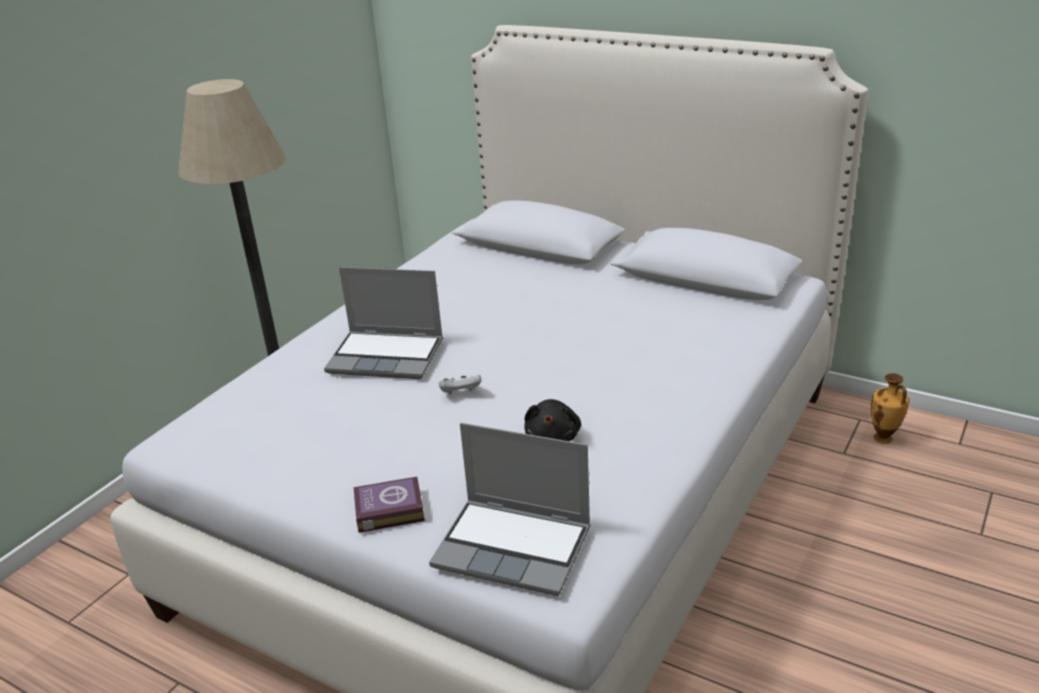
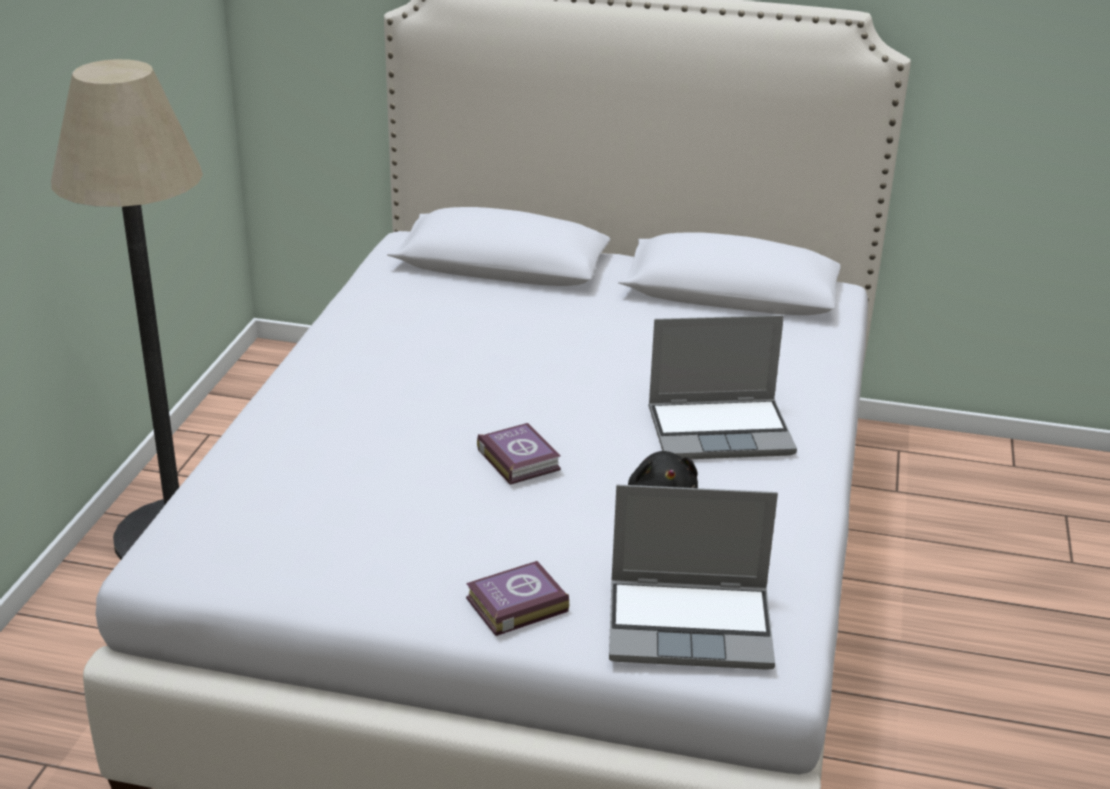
camera: 20 degrees left, 0 degrees up
(388, 356) = (396, 422): laptop -> laptop (721, 431)
(460, 393) = (519, 458): white game controller -> book
(883, 439) = (933, 470): vase -> none

